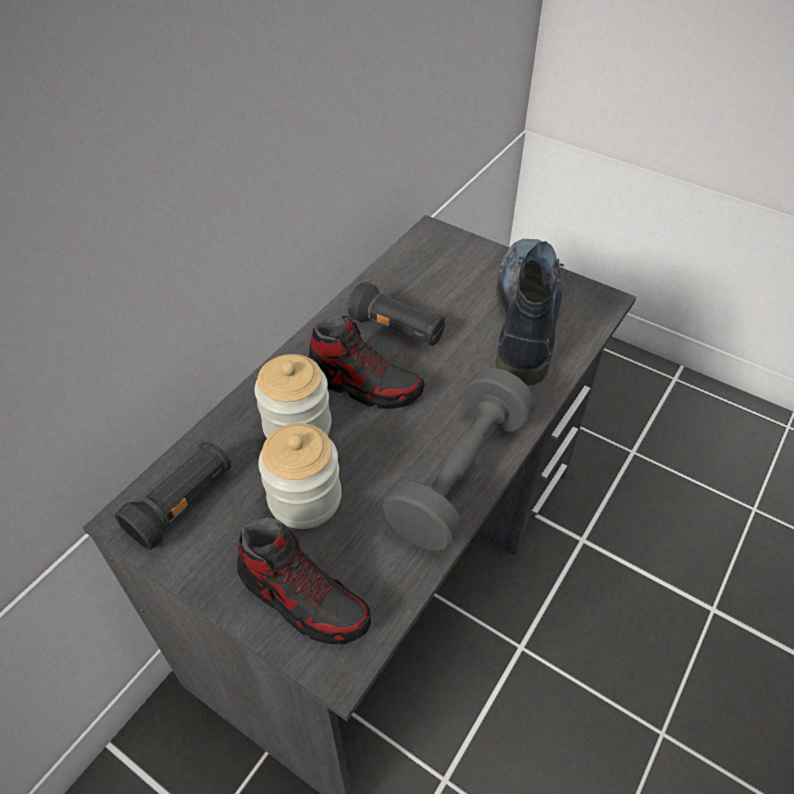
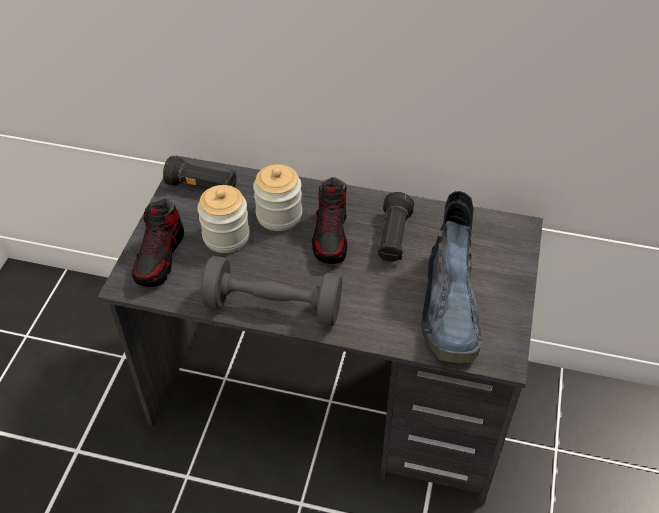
camera: 70 degrees right, 0 degrees up
(524, 317) = (451, 309): boot -> boot turned 105 degrees clockwise

